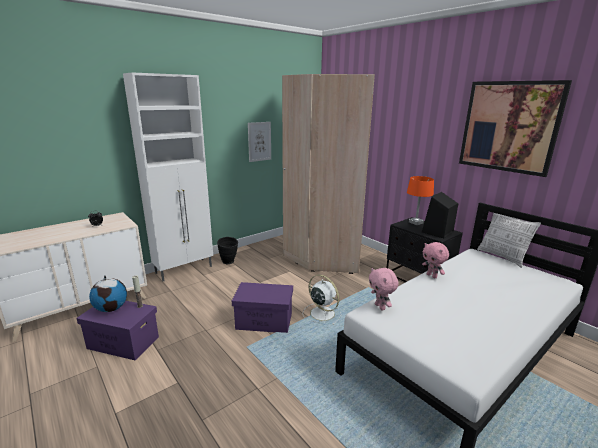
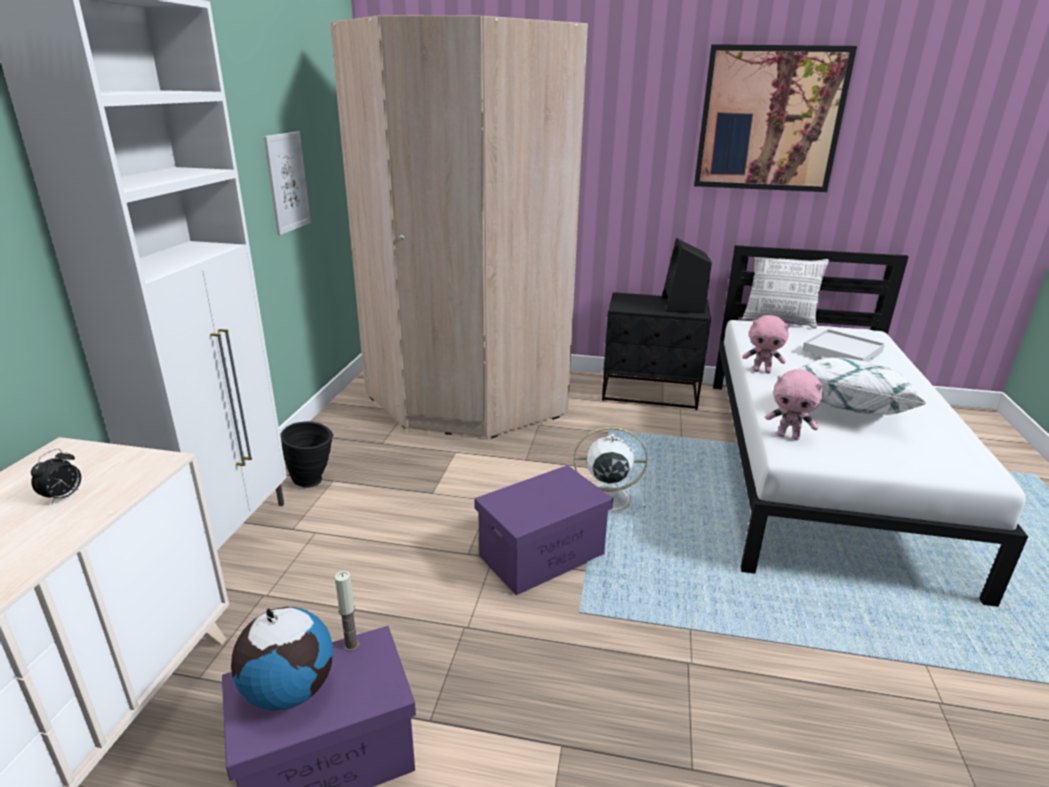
camera: 40 degrees left, 5 degrees up
(416, 222) = (633, 299): orange table lamp -> none
(447, 310) = (848, 409): none -> white pillow
(510, 283) = (842, 351): none -> white tray

